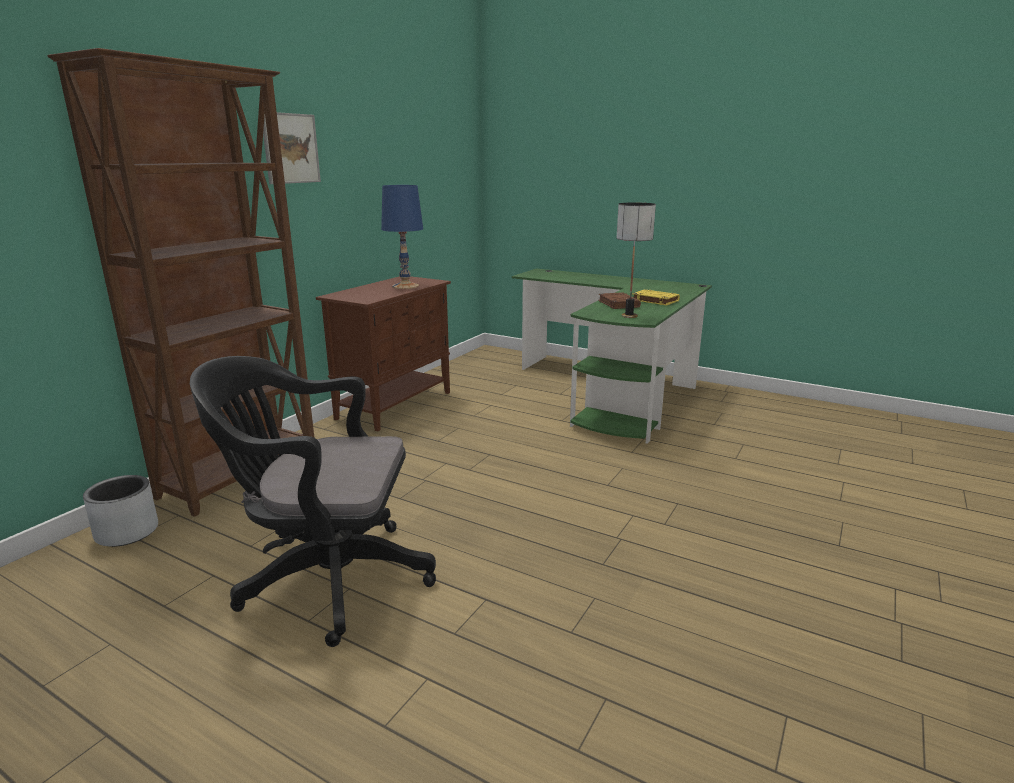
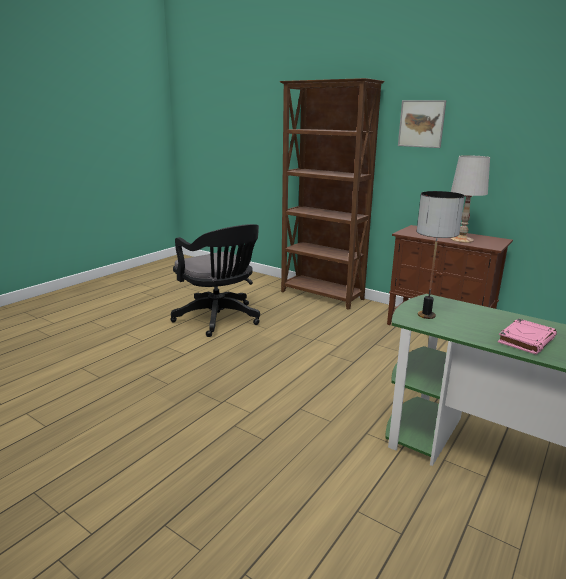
camera: 95 degrees right, 0 degrees up
(127, 532) = (270, 283): grey planter -> none
(327, 578) = (219, 319): black office chair -> black office chair turned 135 degrees clockwise
(405, 286) = (462, 240): blue table lamp -> white table lamp
(618, 304) = (488, 317): brown book -> none
(654, 300) = (526, 340): yellow book -> pink book

